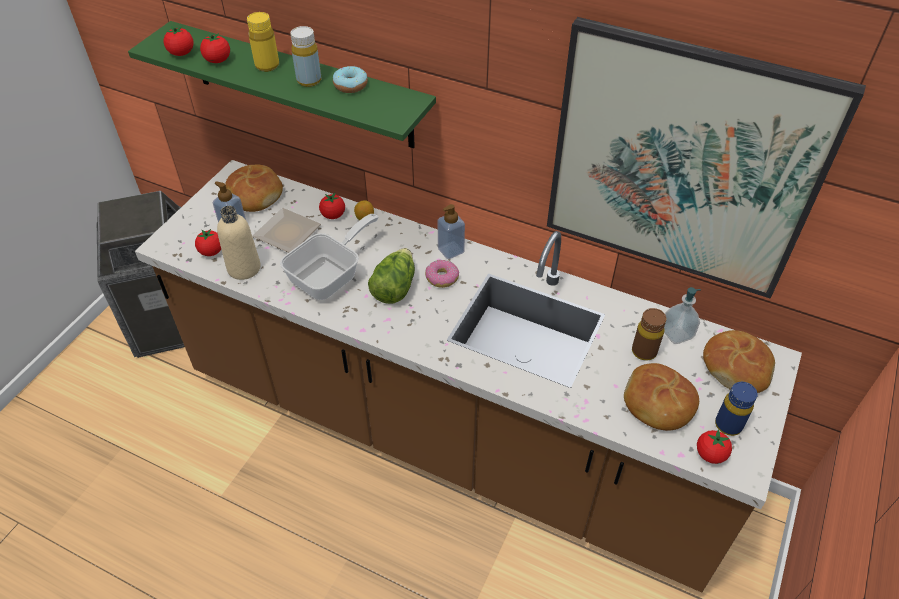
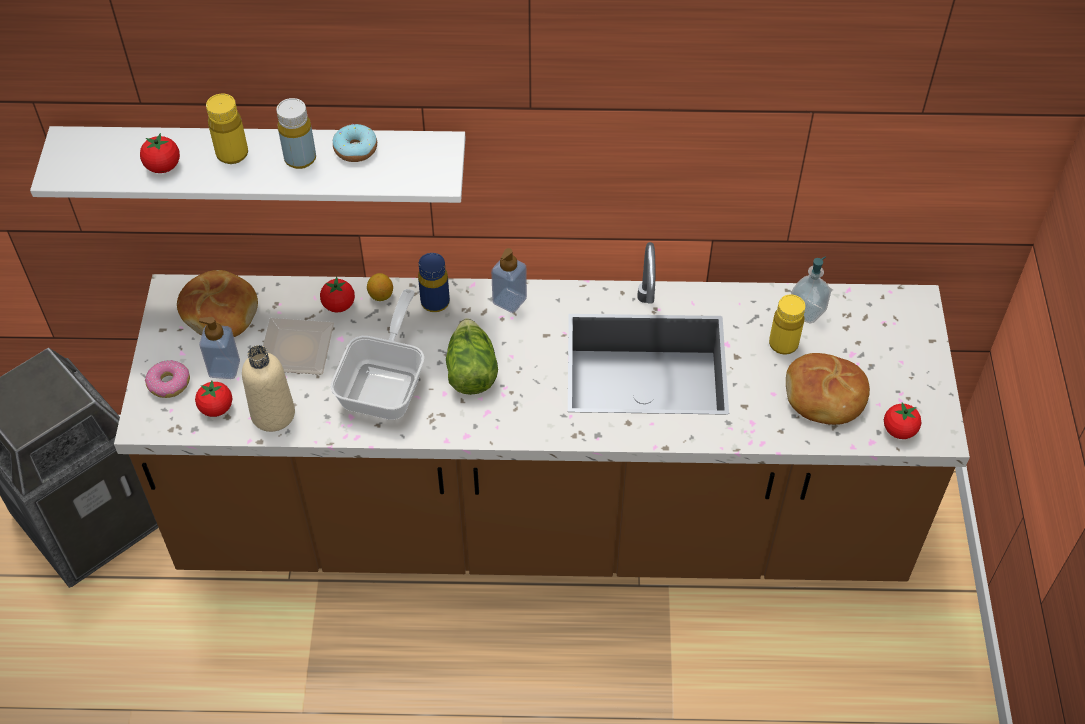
camera: 25 degrees left, 5 degrees up
(181, 53) = (107, 171): tomato -> none
(300, 85) = (263, 160): green shelf -> white shelf
(441, 278) = (519, 339): donut -> donut (169, 384)
(644, 351) = (783, 344): brown bottle -> yellow bottle
(682, 163) = (777, 132): picture -> none
(728, 425) = (902, 392): blue bottle -> blue bottle (435, 302)
(736, 367) = (882, 326): bread -> none

